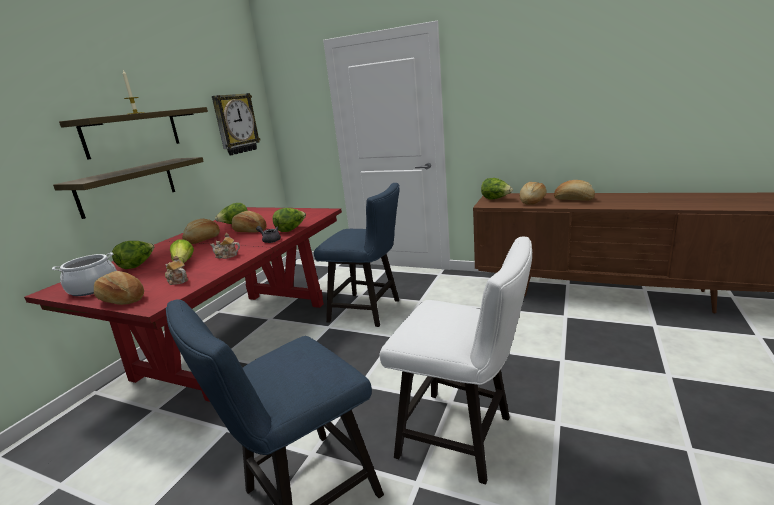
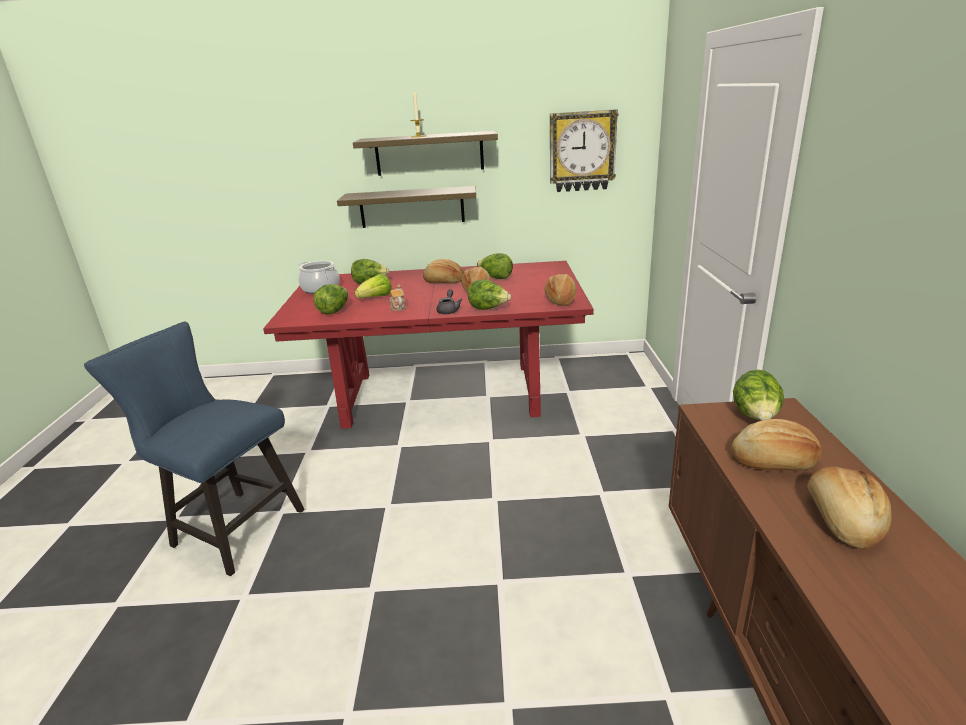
camera: 65 degrees right, 5 degrees up
(122, 299) = (297, 307): bread -> bread (561, 299)
(177, 281) = (334, 311): teapot -> lettuce
(370, 311) = (545, 457): blue chair -> none
(463, 438) = (310, 617): white chair -> none

